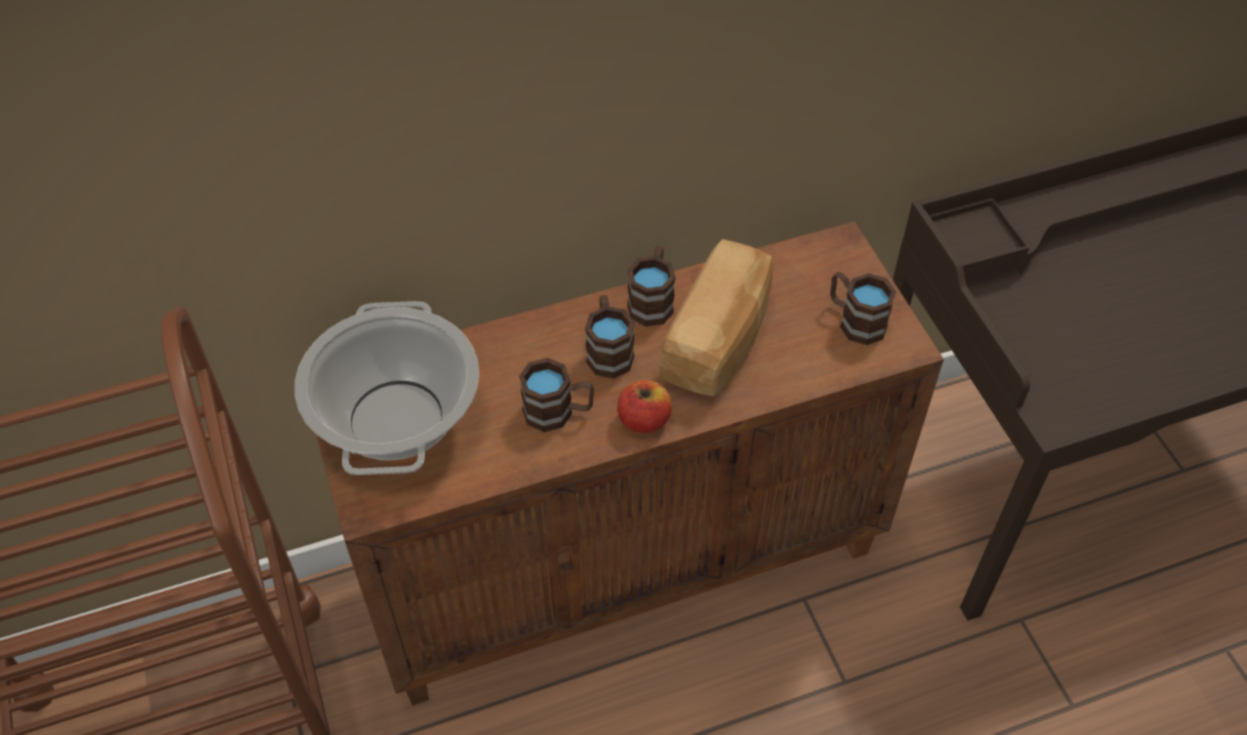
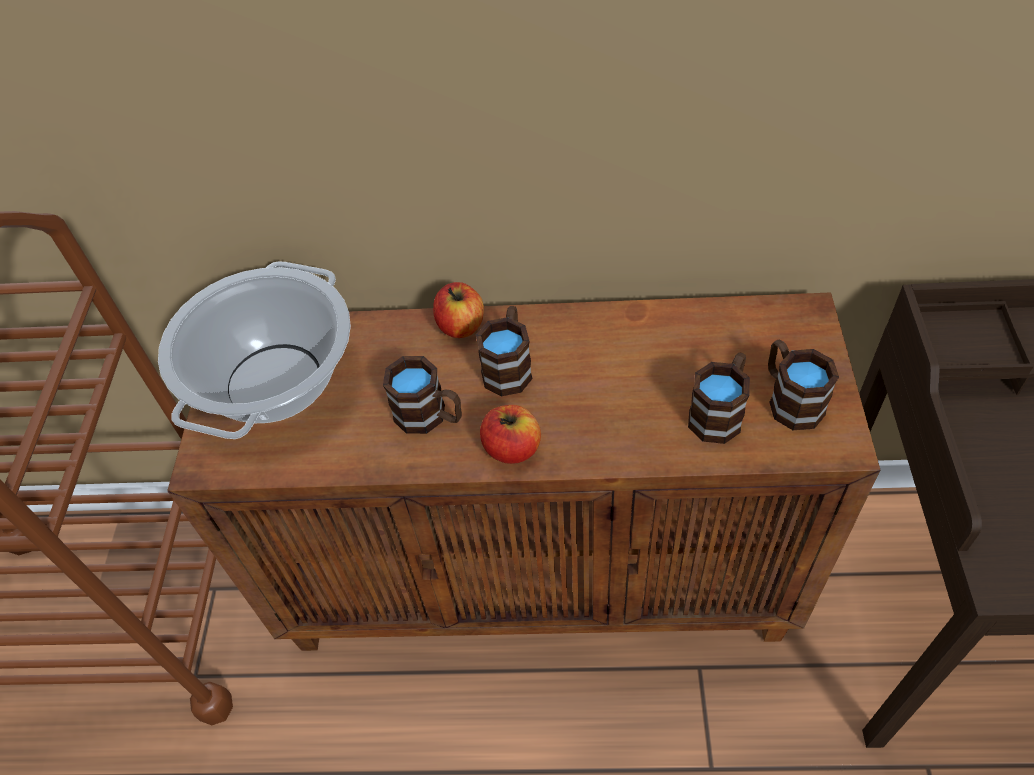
camera: 25 degrees right, 0 degrees up
(548, 325) = (461, 326): none -> apple
(652, 300) = (576, 326): brown mug -> brown mug (719, 412)
(720, 340) = (629, 384): bread -> none

